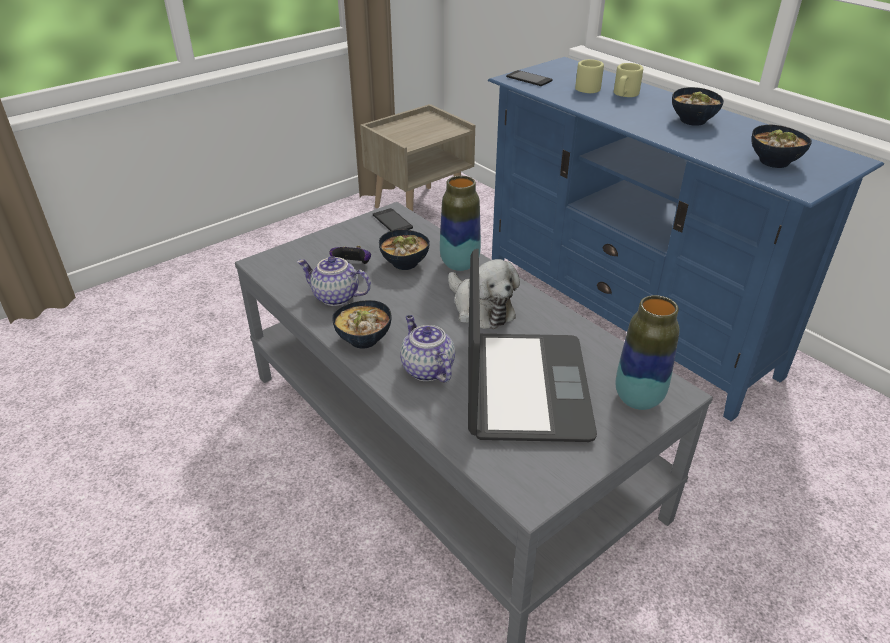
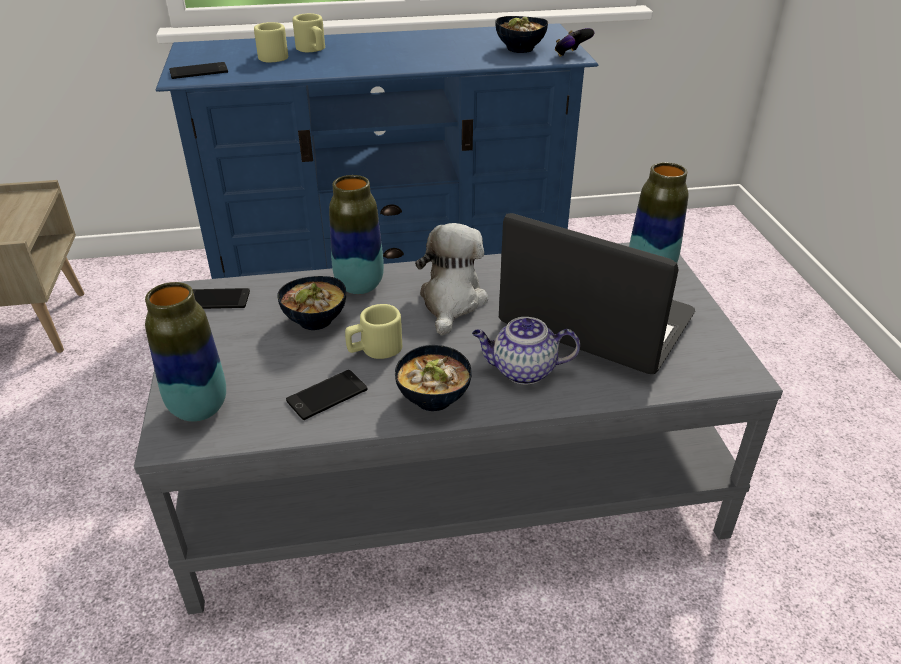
camera: 60 degrees left, 0 degrees up
(291, 260) = (199, 408): none -> vase
(335, 297) = (327, 395): teapot -> phone
(353, 265) = (275, 360): game controller -> game controller (571, 55)
(395, 297) = (374, 349): none -> beige mug
(480, 308) = (451, 301): plush toy -> plush toy turned 75 degrees counterclockwise
(693, 120) = (408, 46): bowl -> none

